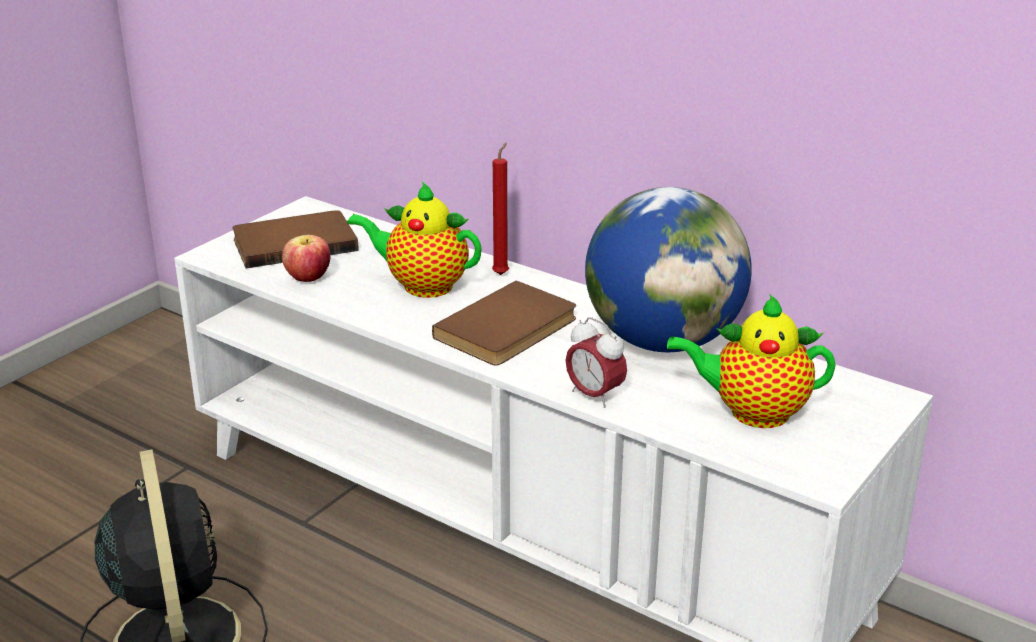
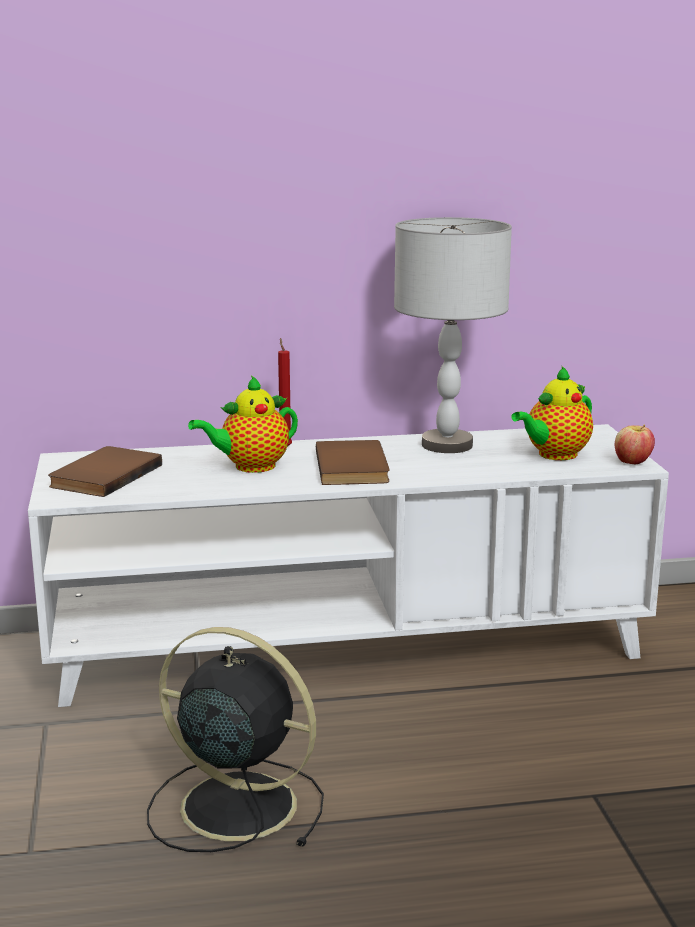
camera: 45 degrees left, 10 degrees down
(308, 278) = (164, 487): apple -> apple (632, 462)
(594, 396) = (469, 475): alarm clock -> none
(662, 341) = (446, 445): globe -> grey table lamp

